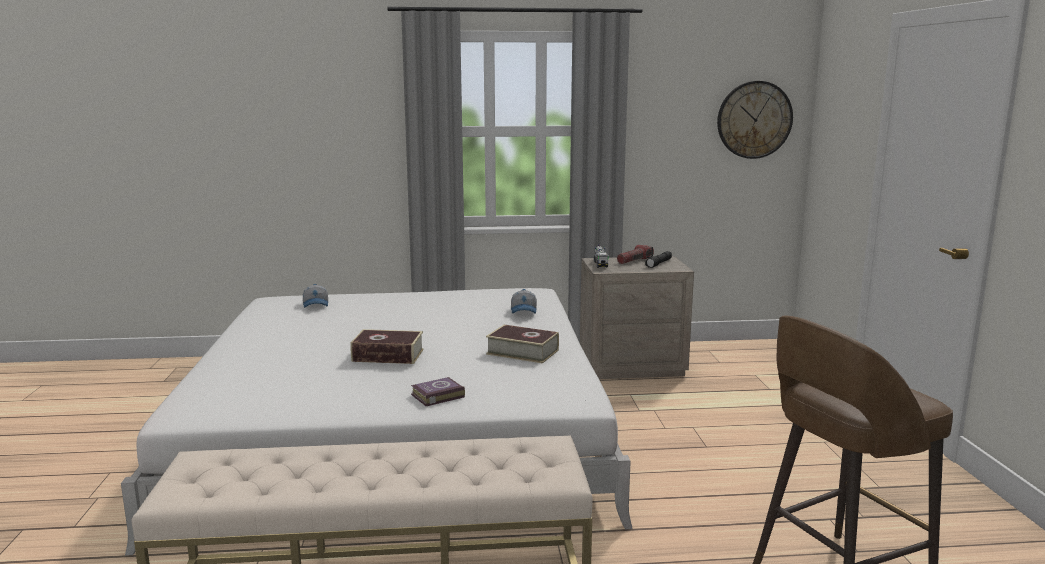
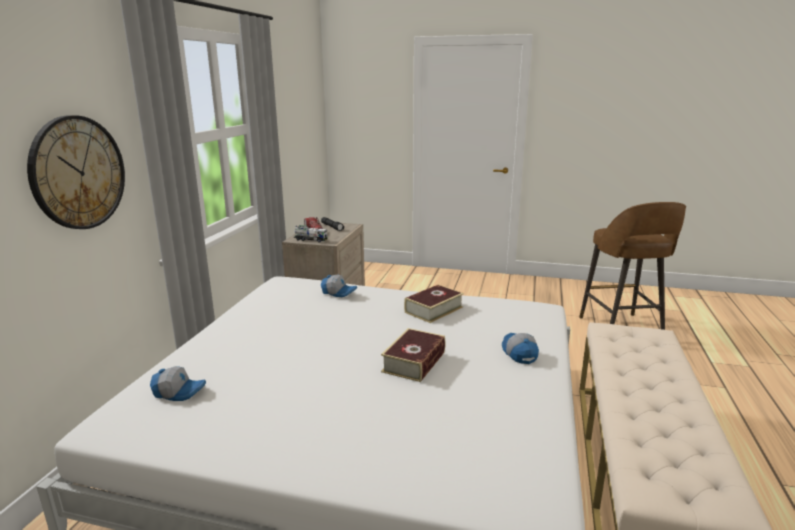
camera: 70 degrees left, 5 degrees up
(436, 396) = (518, 353): book -> cap
(754, 120) = (309, 110): wall clock -> wall clock (78, 173)

